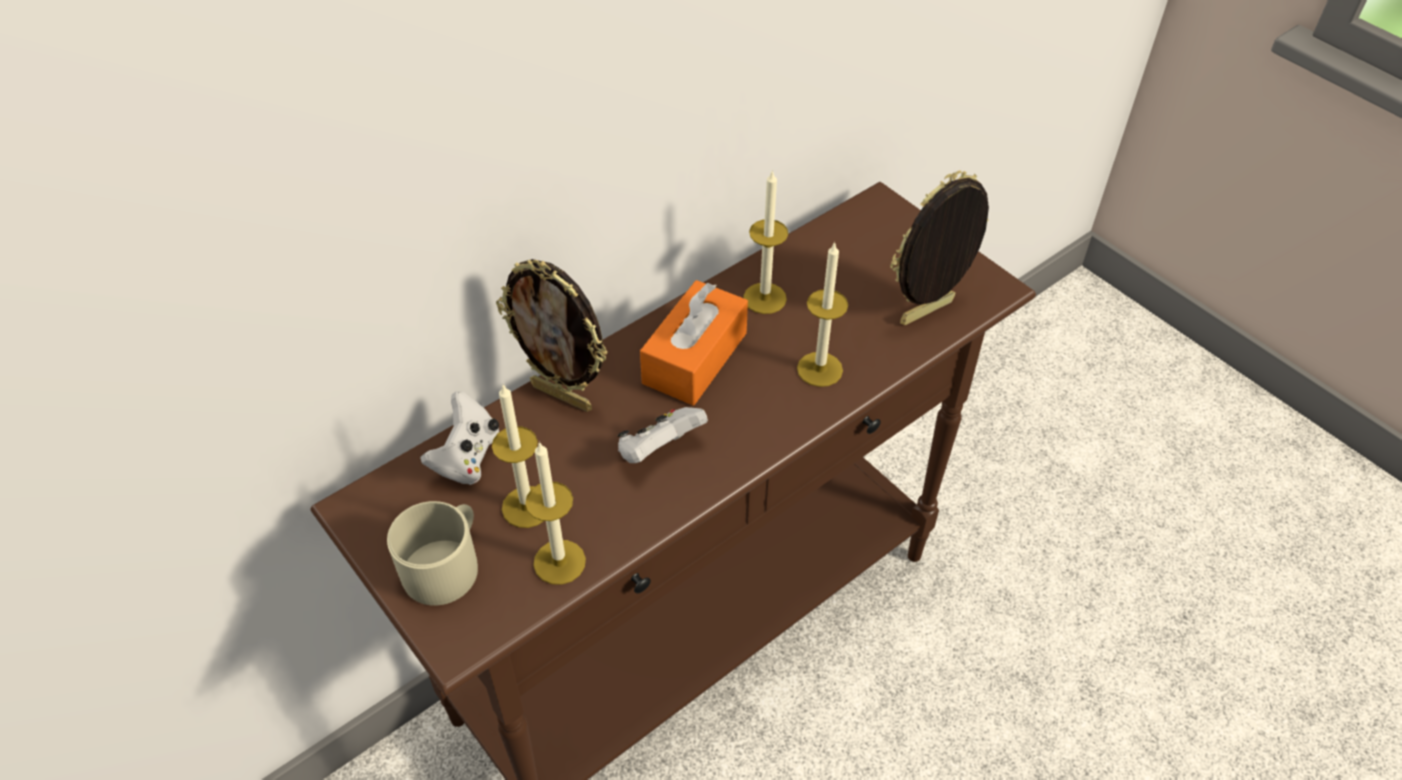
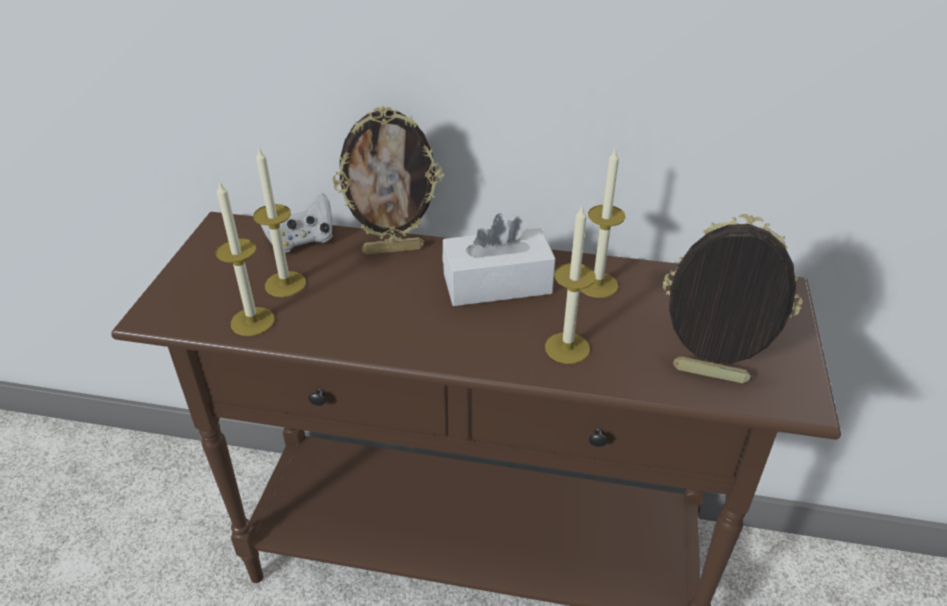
camera: 50 degrees right, 10 degrees down
(446, 564) = (209, 278): beige mug -> none
(563, 396) = (393, 249): picture frame -> picture frame turned 90 degrees counterclockwise
(659, 450) = (394, 312): white game controller -> none
(695, 358) = (497, 284): orange tissue box -> white tissue box

